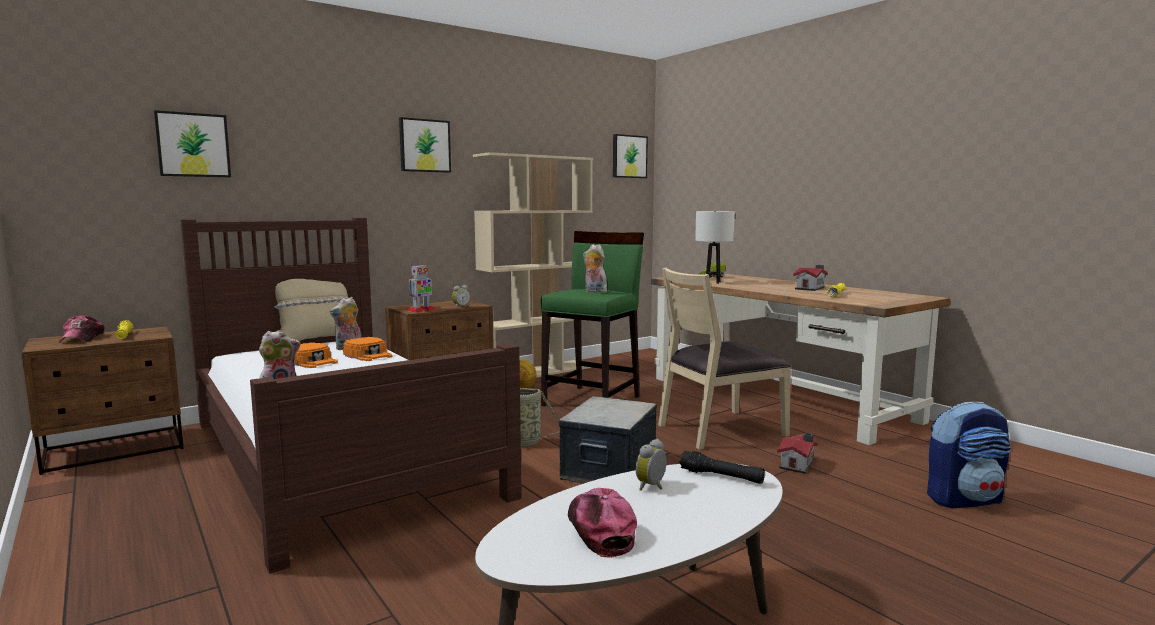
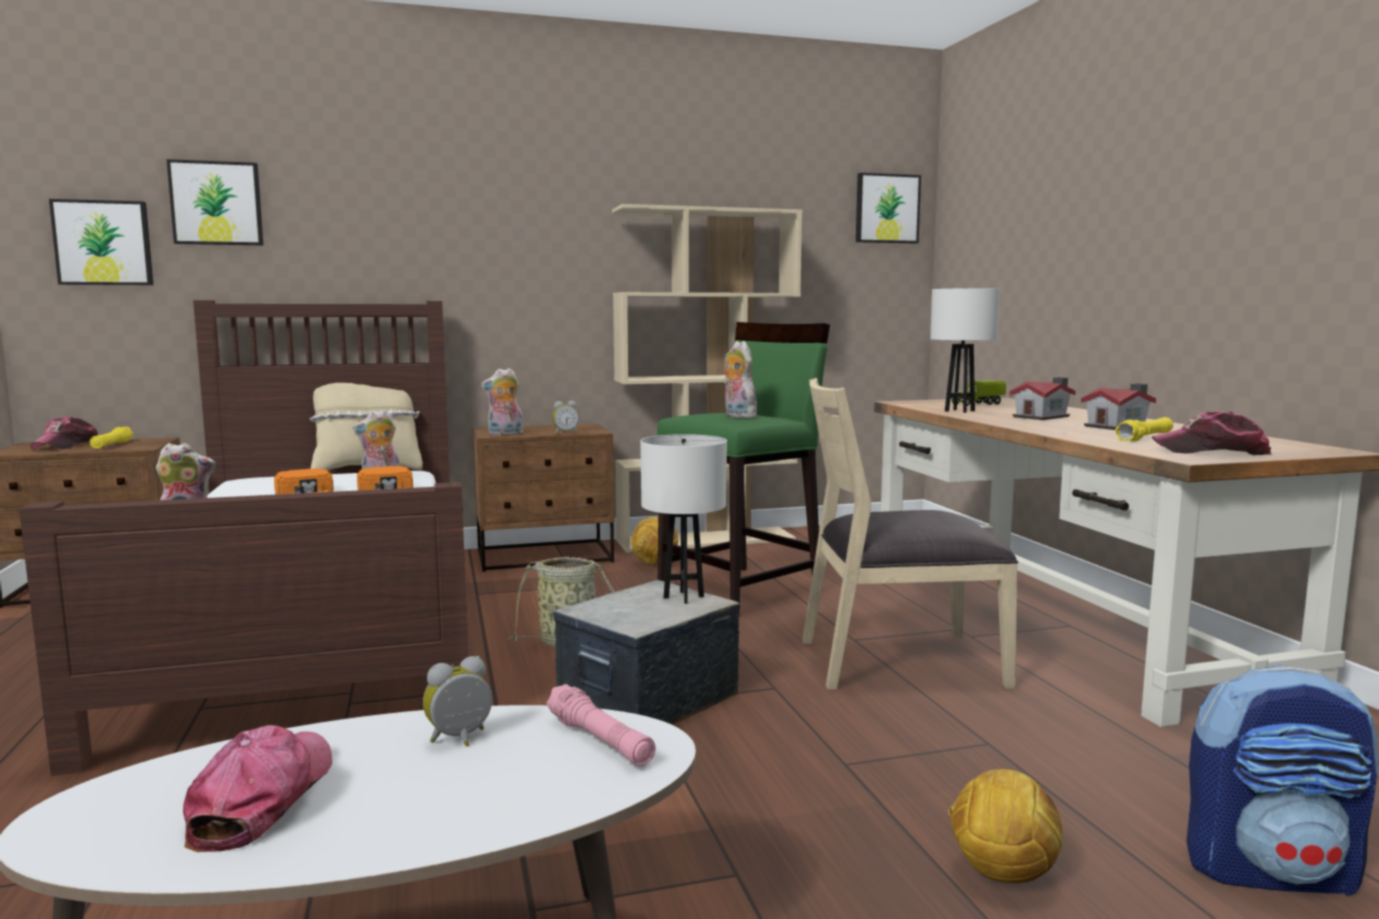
camera: 20 degrees right, 0 degrees up
(421, 310) = (504, 434): toy robot -> plush toy
(424, 145) = (537, 198): picture -> picture (103, 243)
(622, 404) = (683, 597): none -> white table lamp
(721, 476) = (600, 740): black flashlight -> pink flashlight
(798, 465) = (979, 742): toy house -> toy house (1043, 417)
(864, 521) = (1002, 874): none -> football
(880, 300) = (1211, 451): none -> cap

